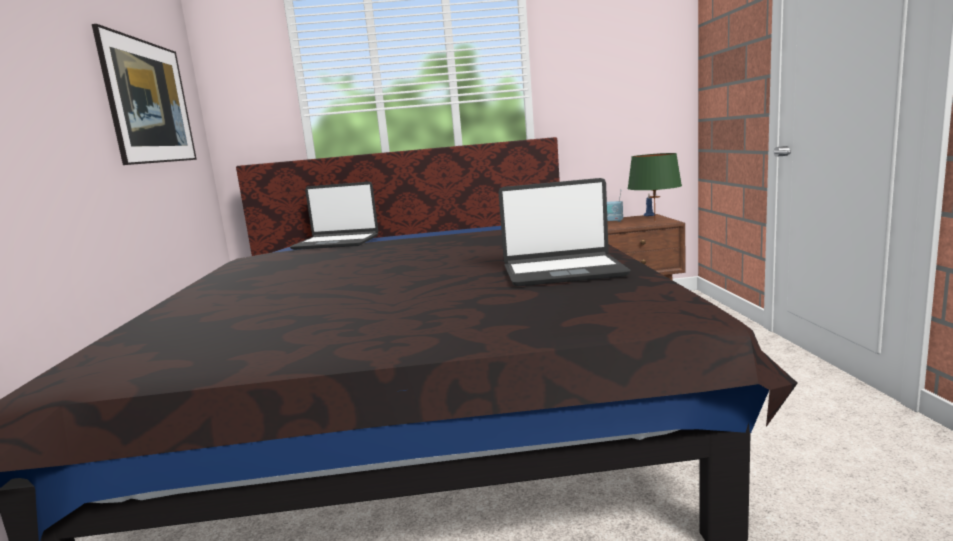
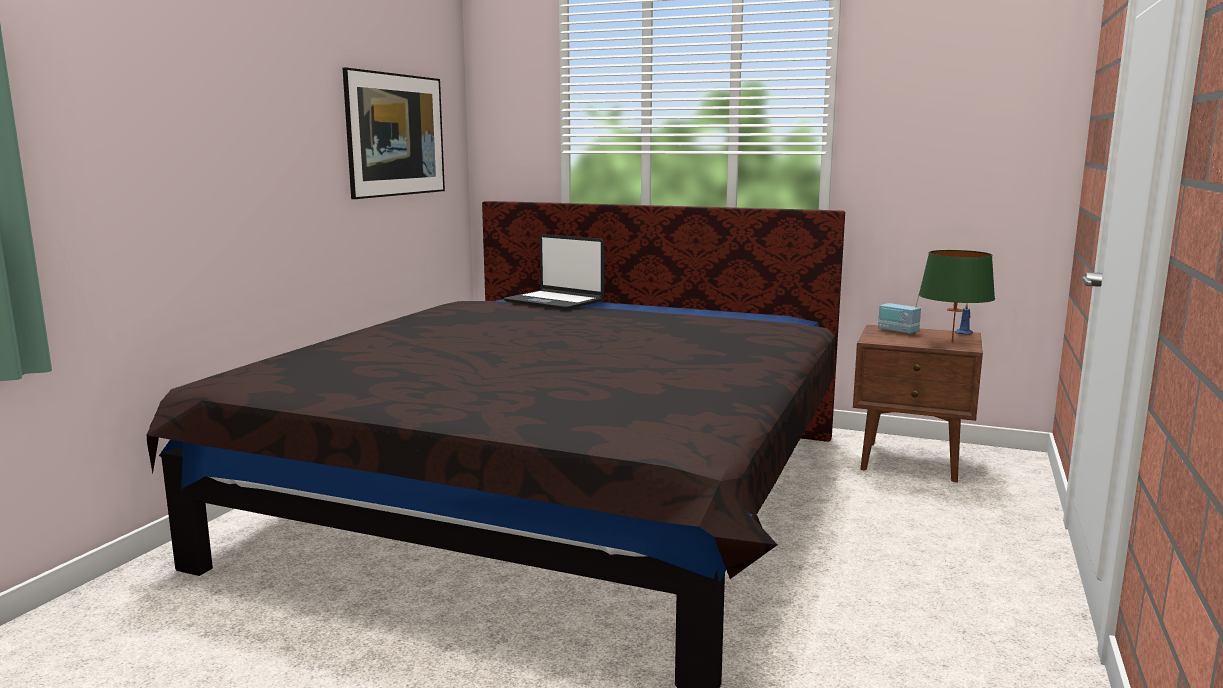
camera: 25 degrees right, 0 degrees up
(563, 271) = (675, 381): laptop -> none

